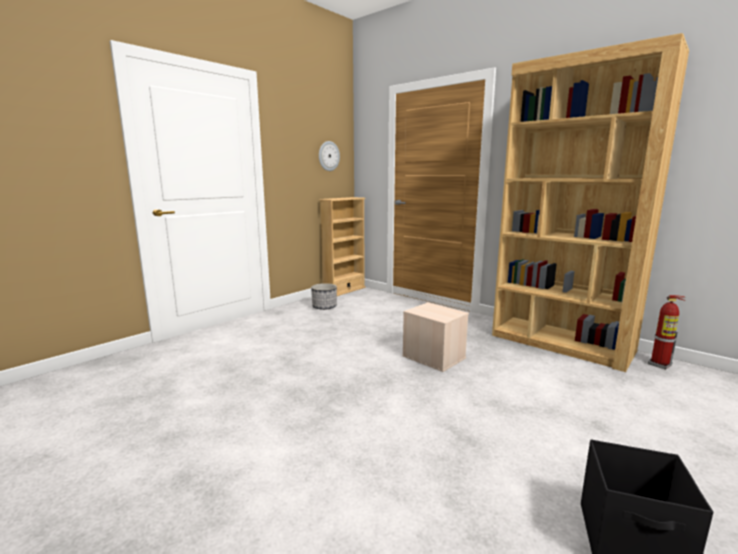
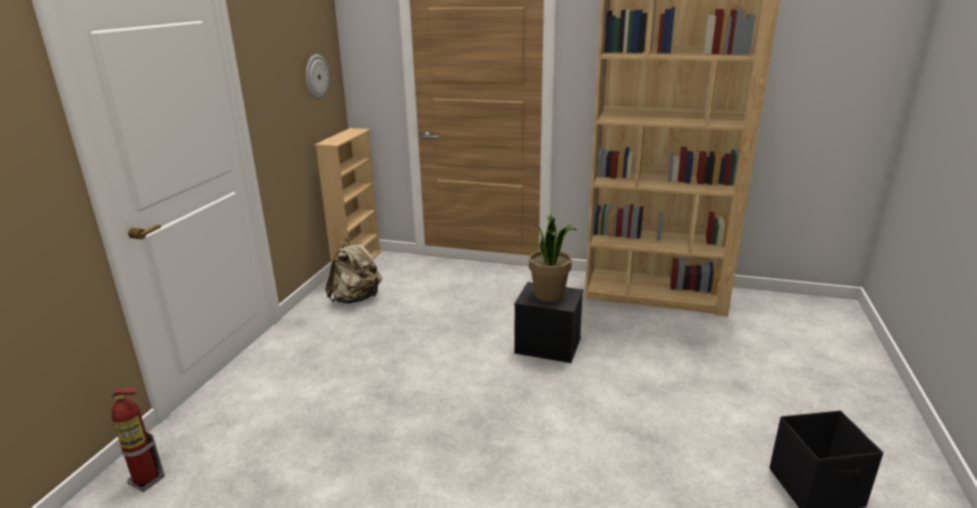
camera: 25 degrees left, 10 degrees up
(324, 307) = (356, 299): planter -> beige backpack
(433, 357) = (547, 345): beige storage box -> black storage box
(436, 311) = (550, 295): none -> potted plant
(660, 365) = (749, 299): fire extinguisher -> fire extinguisher (147, 481)

